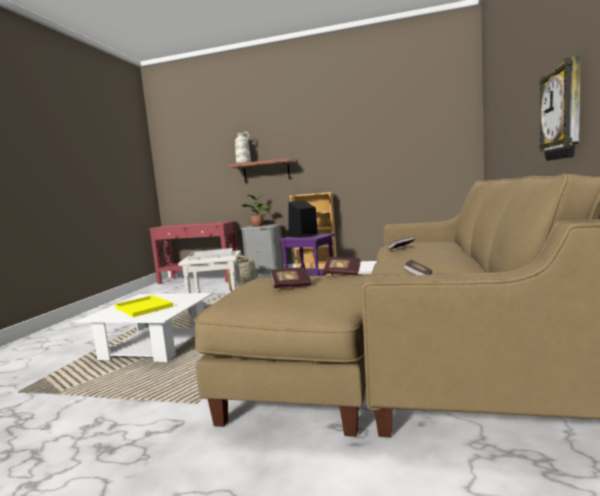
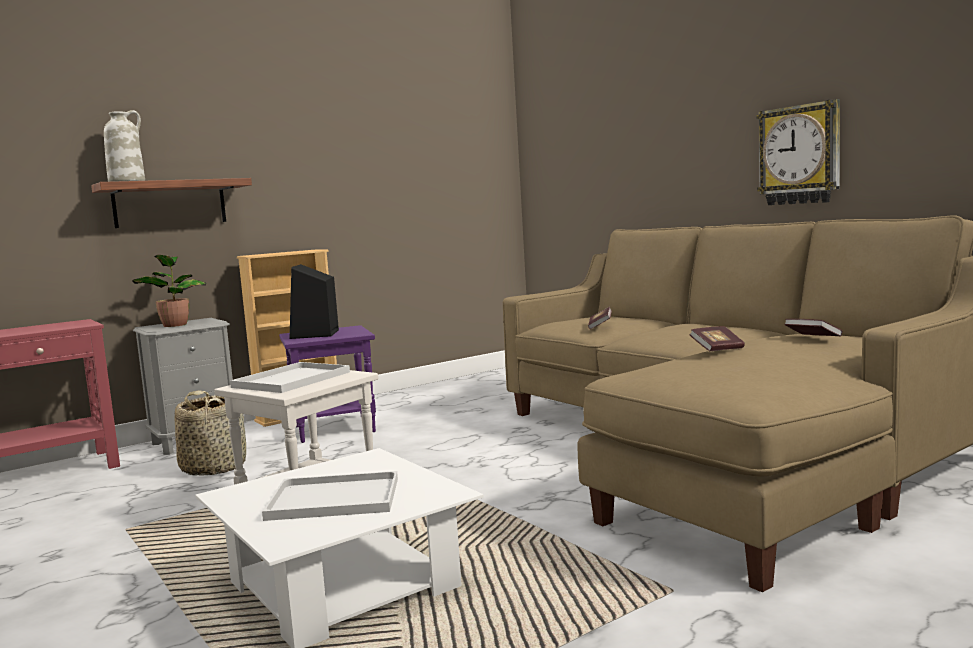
camera: 50 degrees left, 0 degrees up
(144, 307) = (337, 498): yellow tray -> white tray
(291, 286) = (740, 367): book -> none

